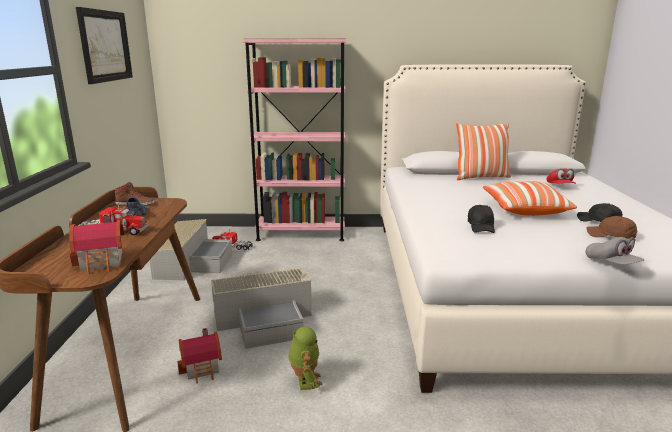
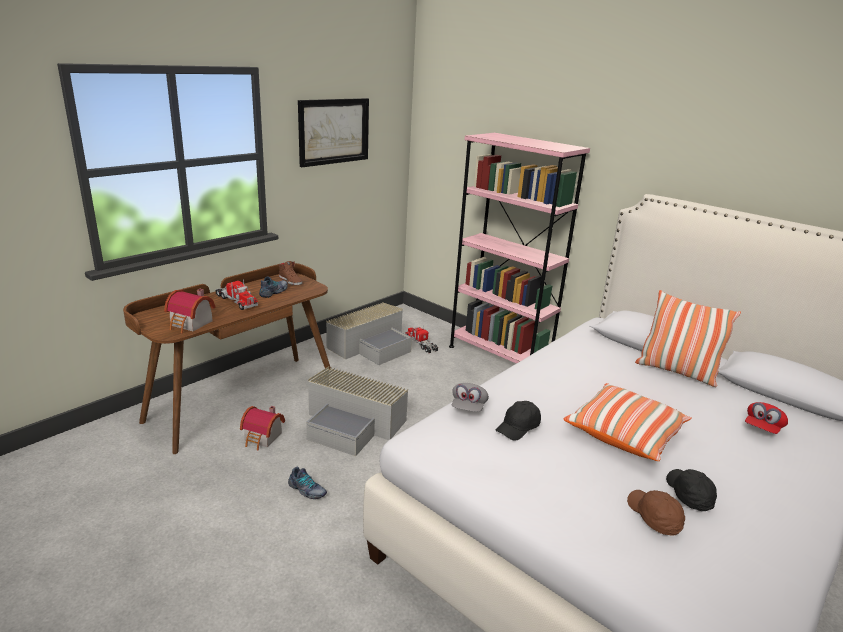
camera: 40 degrees right, 5 degrees up
(305, 381) = (307, 490): toy robot -> shoe
(611, 263) = (565, 542): grey cap -> grey cap (468, 407)

